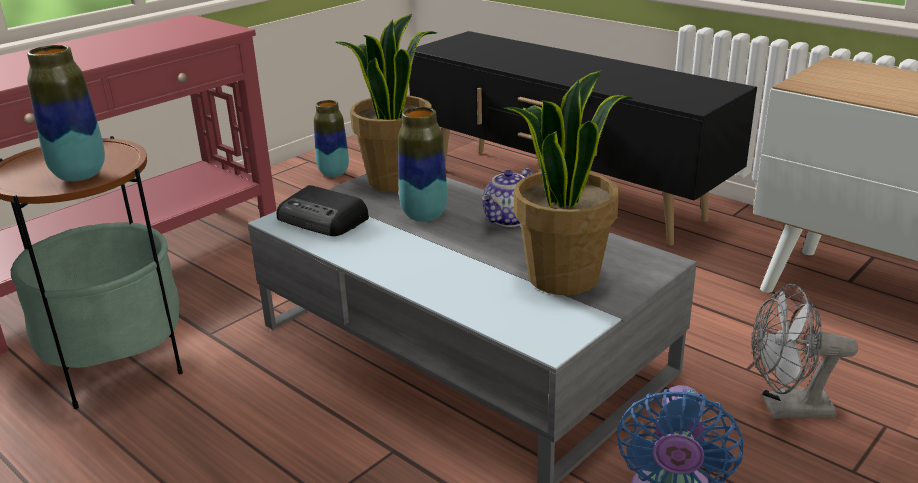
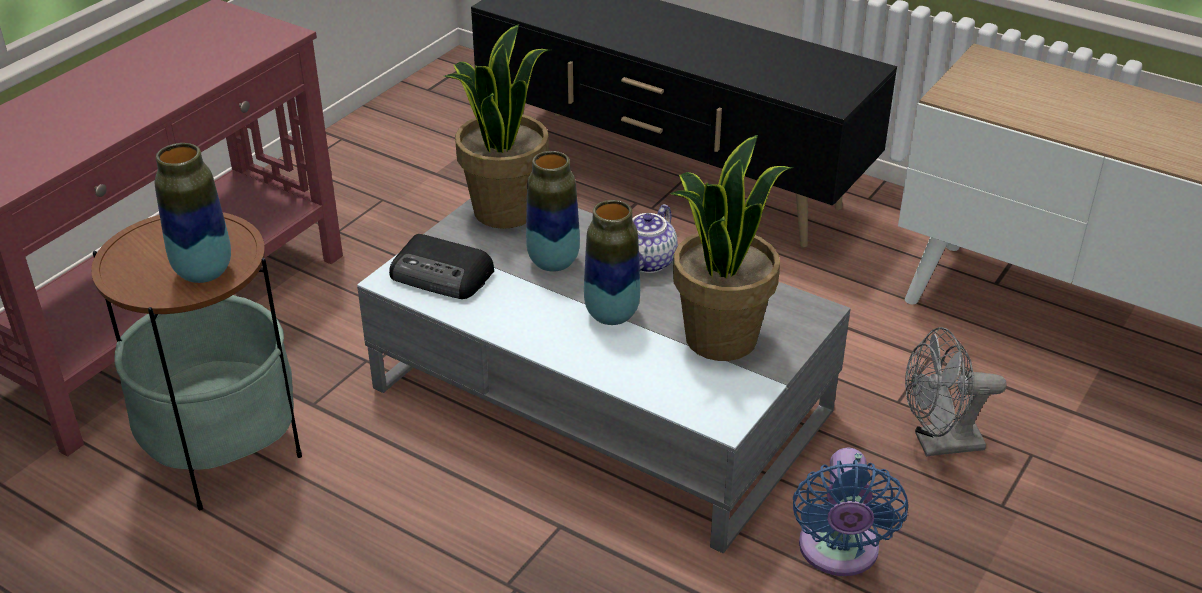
camera: 10 degrees left, 10 degrees up
(334, 173) = (380, 158): vase -> vase (611, 314)

